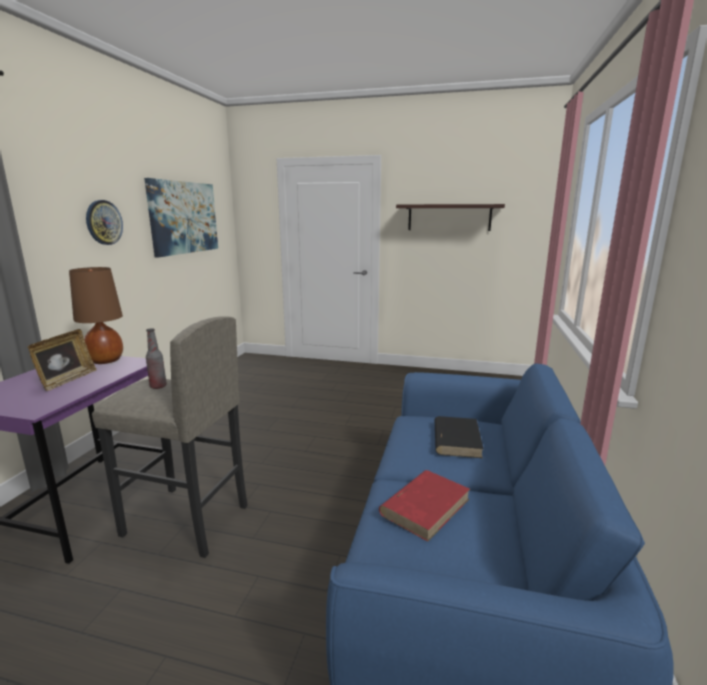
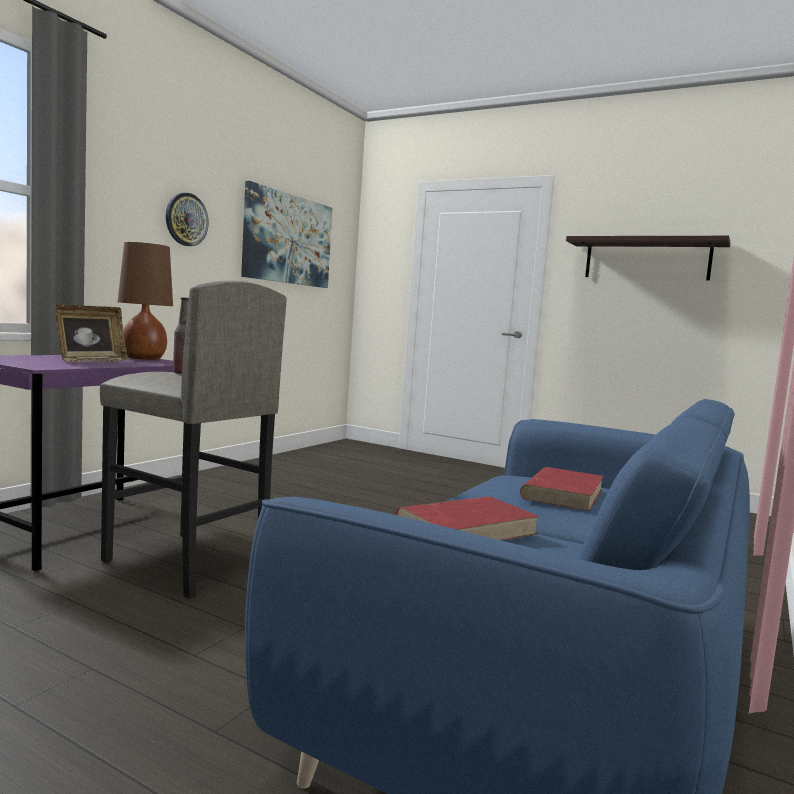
camera: 15 degrees right, 10 degrees down
(456, 439) = (562, 493): black book -> red book

